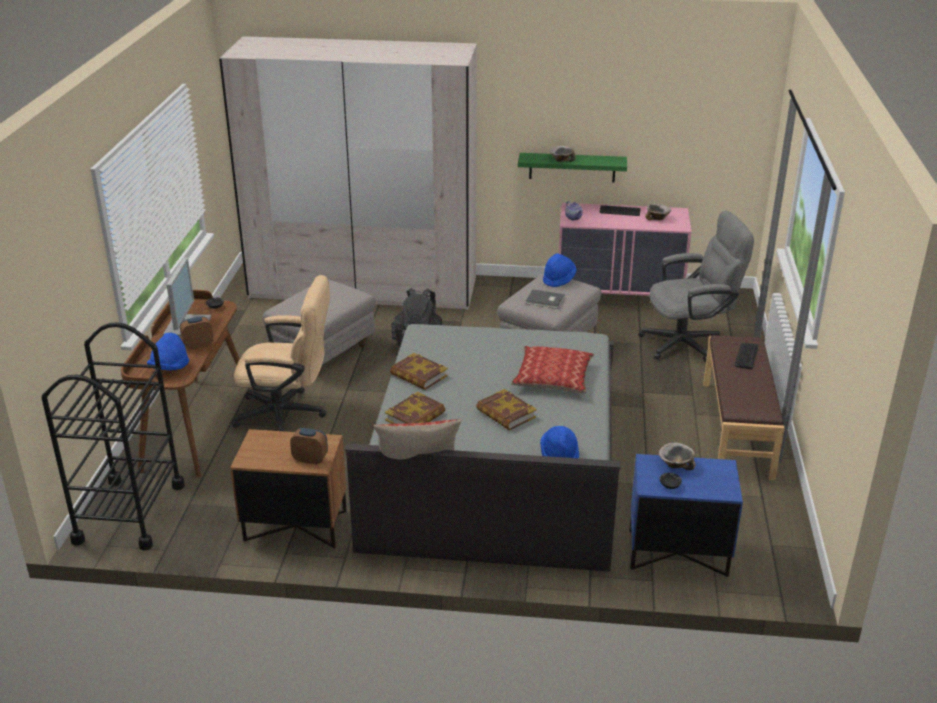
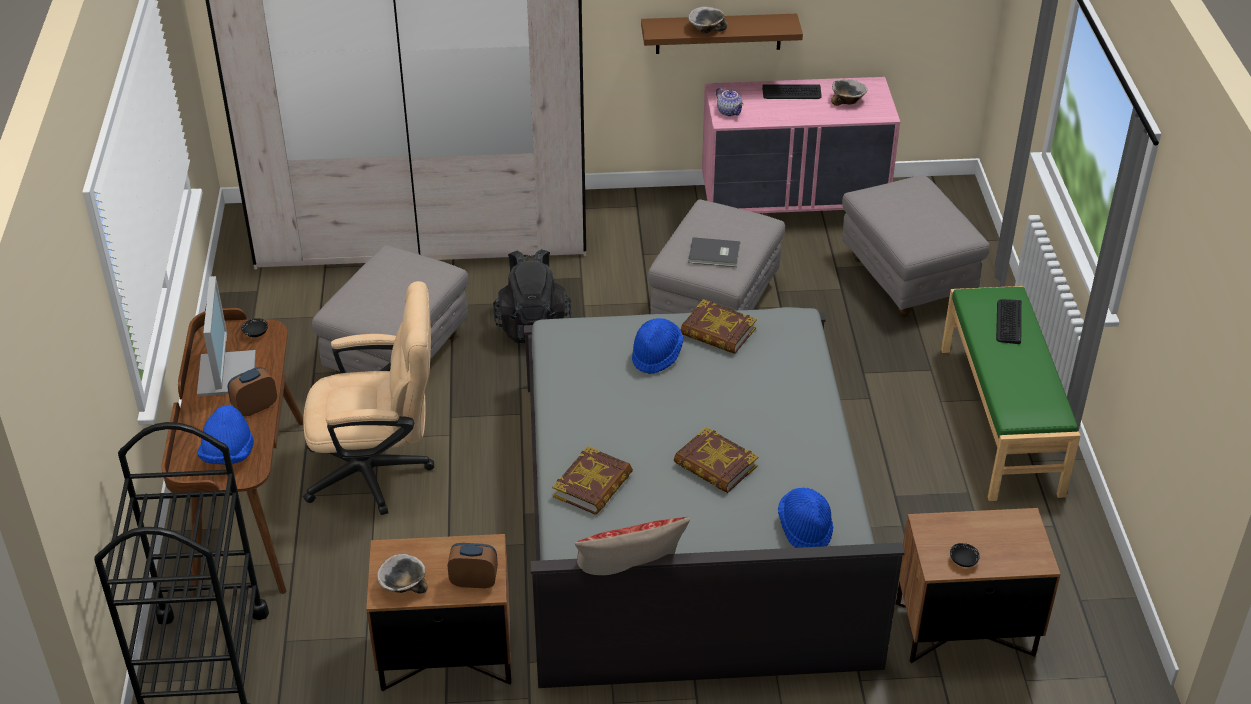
camera: 10 degrees left, 10 degrees up
(418, 375) = (577, 413): book -> book (718, 332)
(553, 378) = (763, 396): pillow -> none
(558, 279) = (724, 213): blue hat -> blue hat (656, 355)
(572, 167) = (718, 33): green shelf -> brown shelf
(675, 465) = (962, 526): bowl -> bowl (402, 586)
(677, 554) = (964, 630): blue nightstand -> brown nightstand
(689, 343) = (908, 280): grey office chair -> grey ottoman
(737, 429) = (1001, 420): brown bench -> green bench

